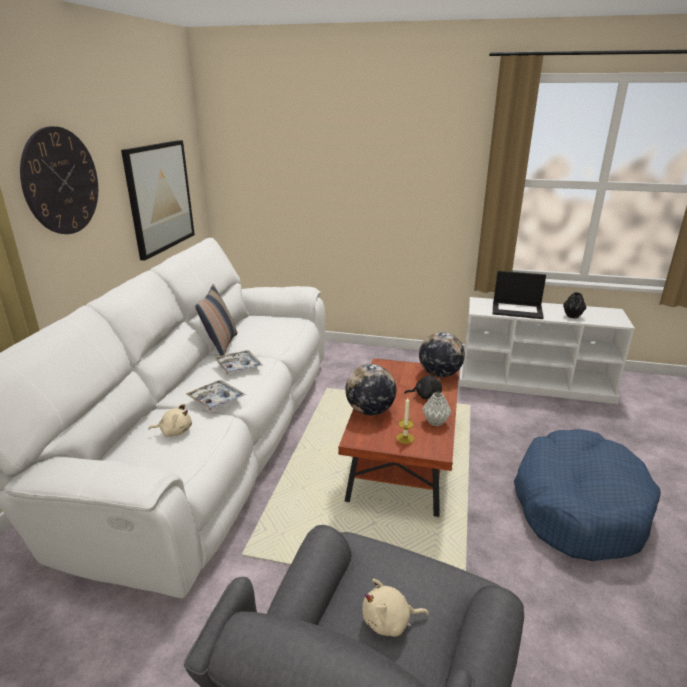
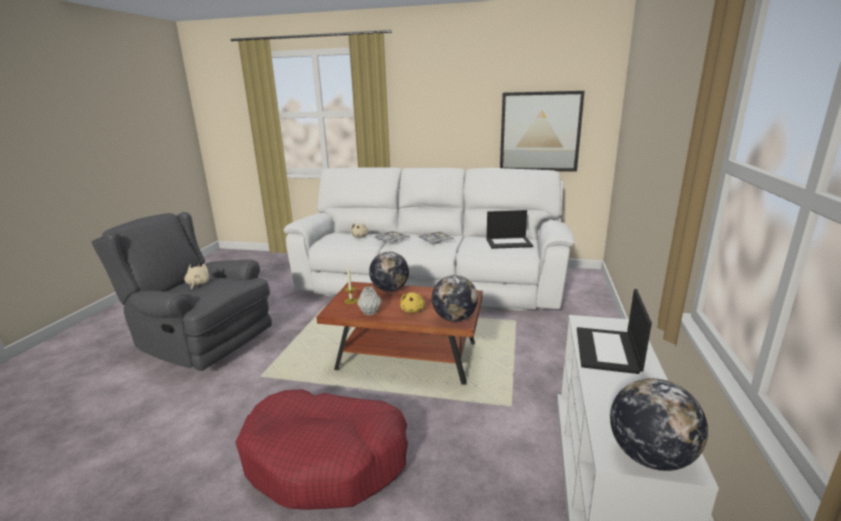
camera: 90 degrees right, 5 degrees down
(61, 181) = (441, 105): wall clock -> none
(221, 345) = (472, 236): pillow -> none
(267, 325) = (509, 242): none -> laptop
(425, 395) = (412, 310): black plush toy -> yellow plush toy
(572, 316) = (613, 400): black vase -> none
(578, 506) = (326, 459): blue dog bed -> red dog bed
(614, 316) = (649, 457): none -> globe

